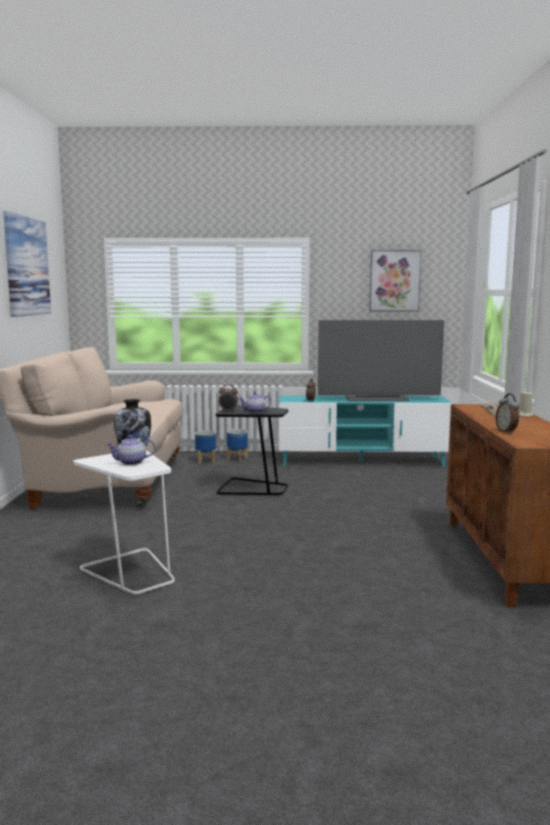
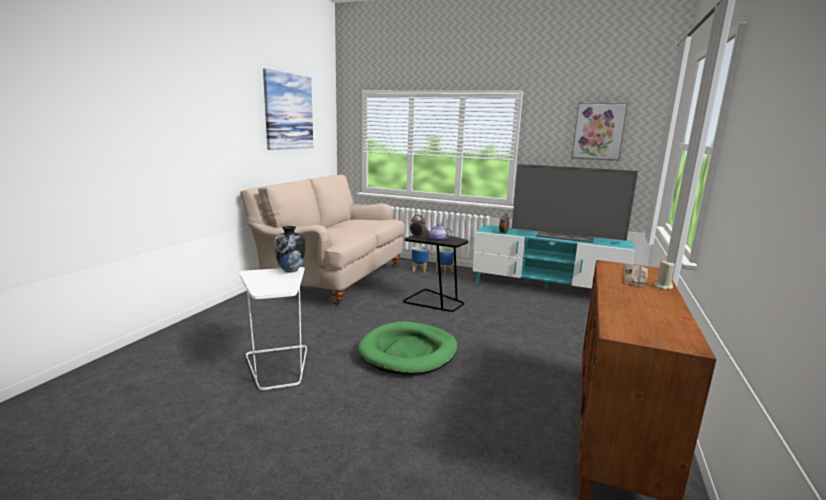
camera: 20 degrees right, 5 degrees up
(131, 463) = (274, 281): teapot -> none
(267, 536) = (408, 352): none -> green dog bed
(507, 431) = (615, 309): alarm clock -> none

